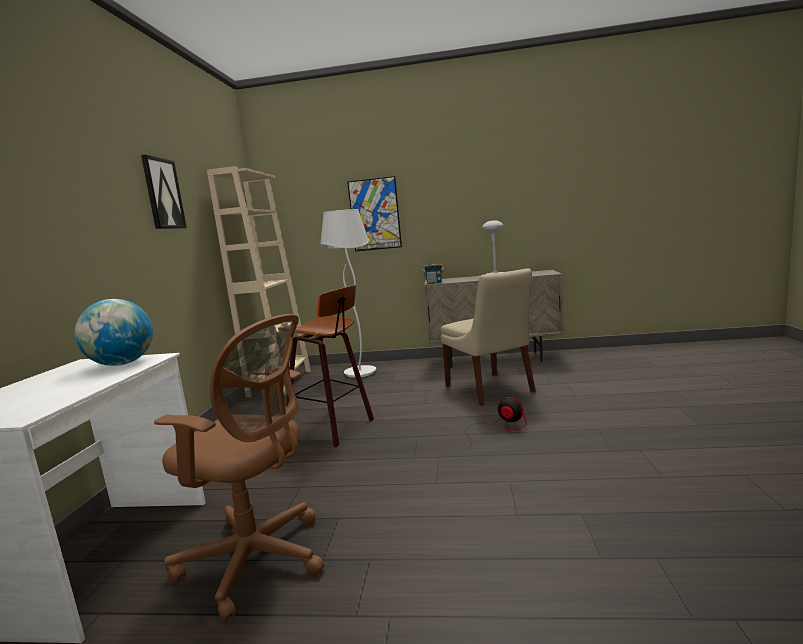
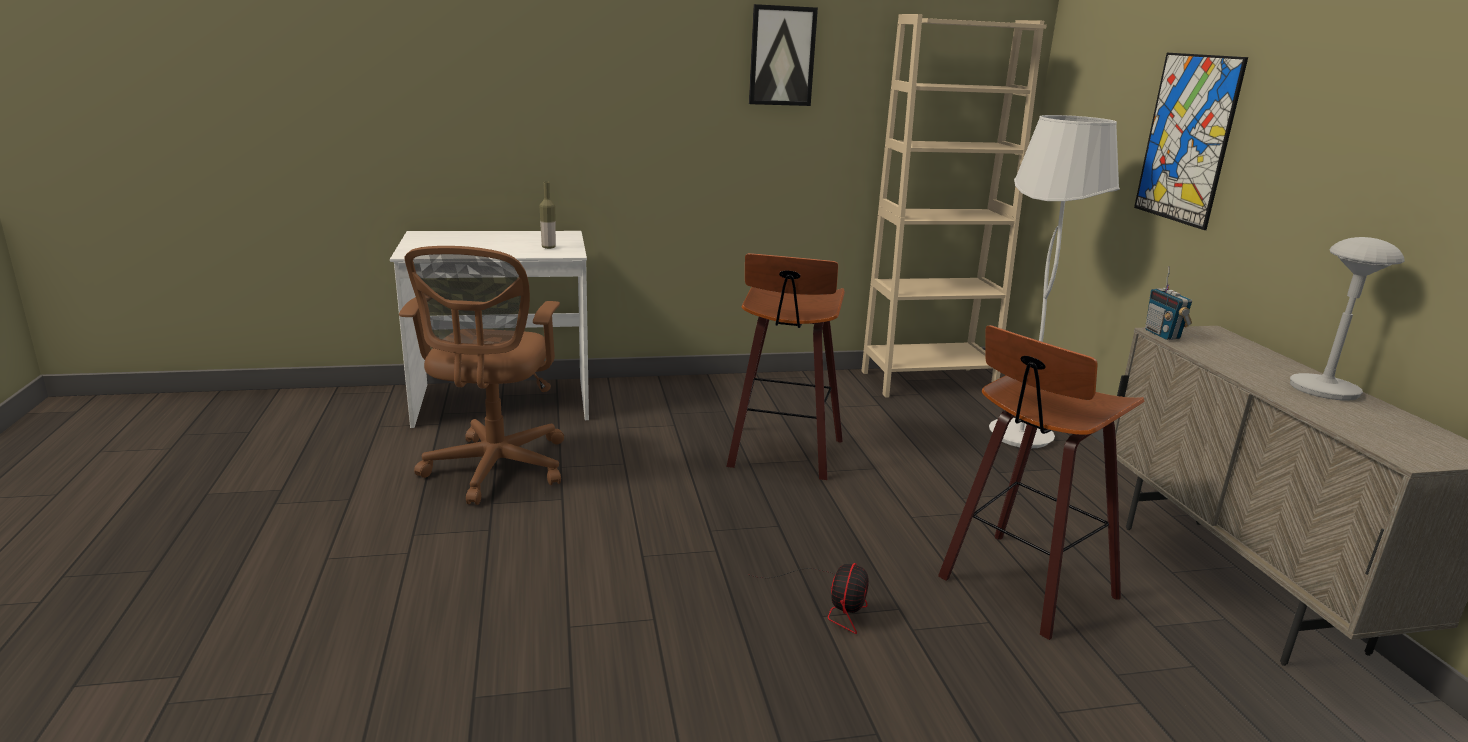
camera: 70 degrees right, 10 degrees up
(122, 364) = (548, 247): globe -> bottle
(490, 389) = (1022, 587): beige chair -> stool

